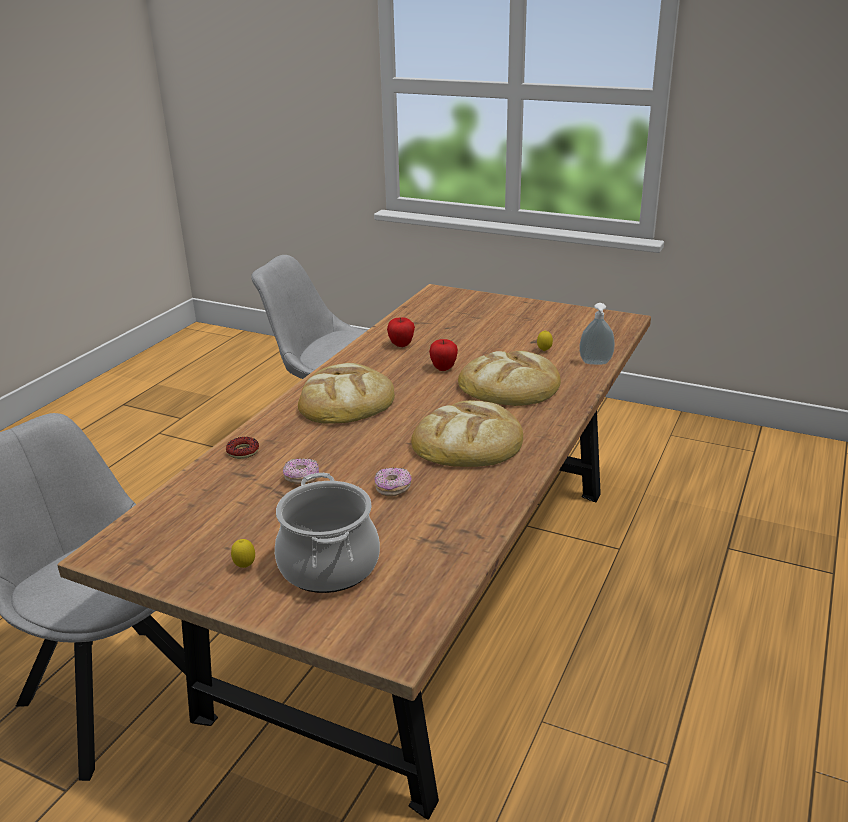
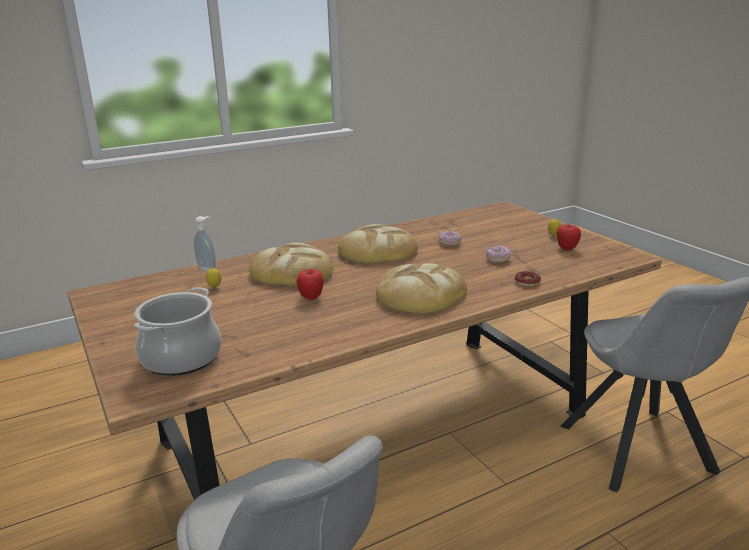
camera: 145 degrees left, 5 degrees down
(328, 565) = (511, 228): cooking pot -> cooking pot (181, 358)
(401, 345) = (306, 330): apple -> apple (567, 248)

